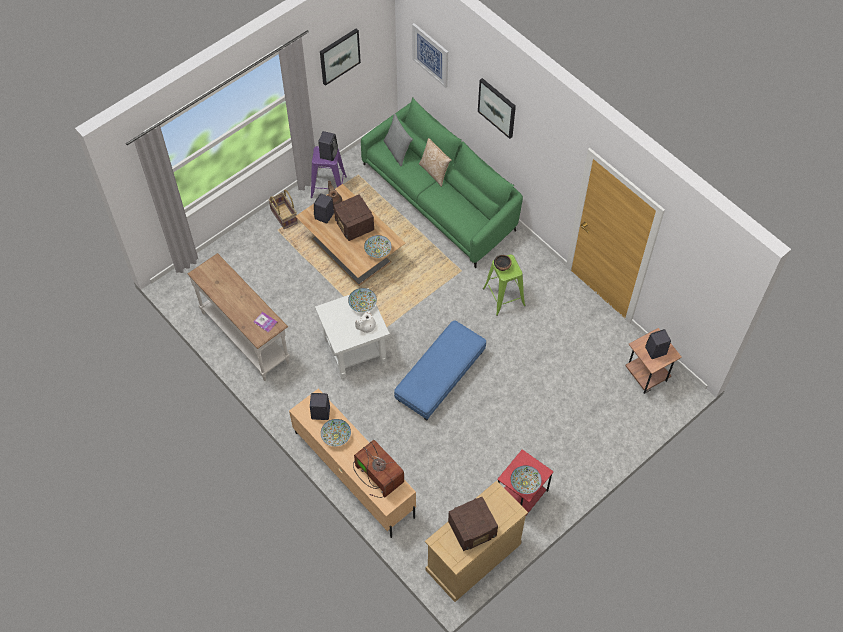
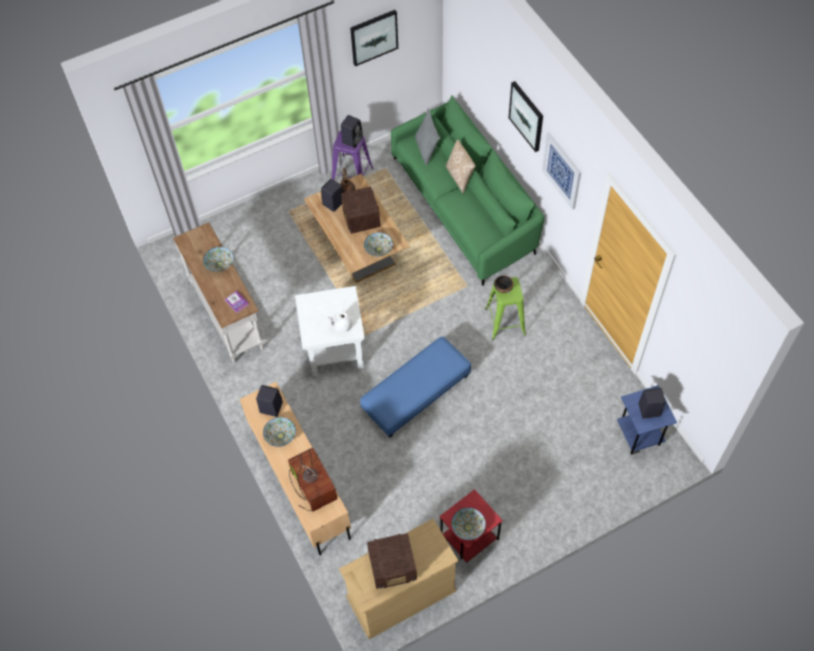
camera: 15 degrees right, 0 degrees up
(284, 216) = (299, 198): basket -> none
(362, 304) = (344, 302): bowl -> bowl (219, 264)
(430, 55) = (471, 50): picture -> picture (562, 170)
(647, 375) = (640, 435): brown side table -> blue side table

